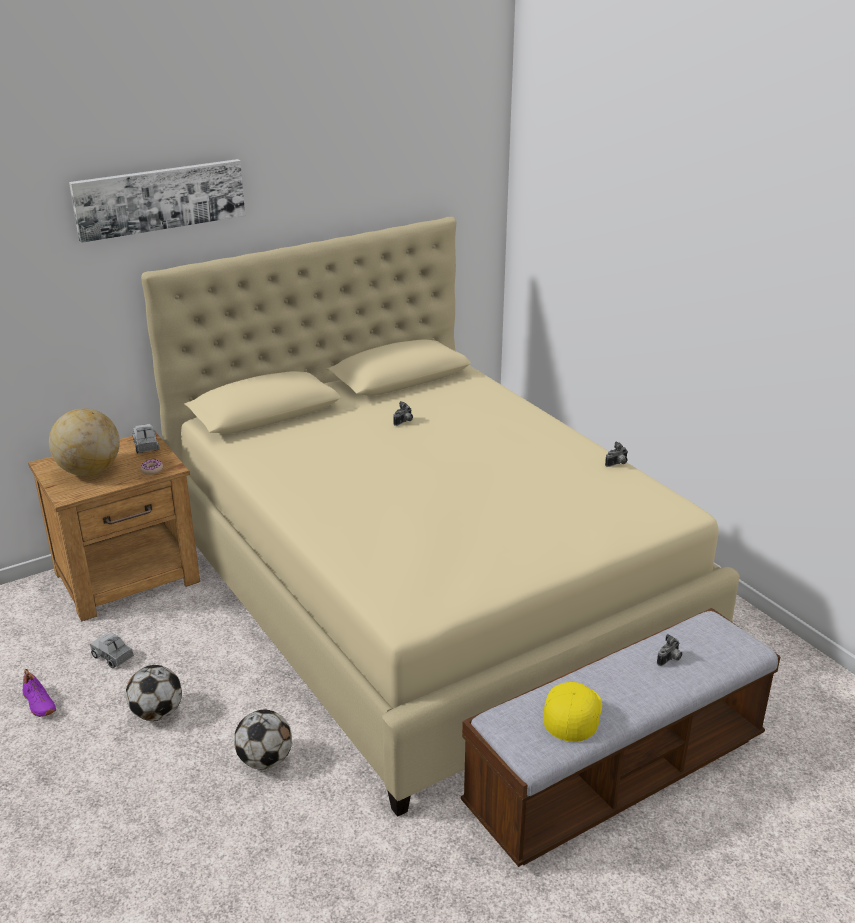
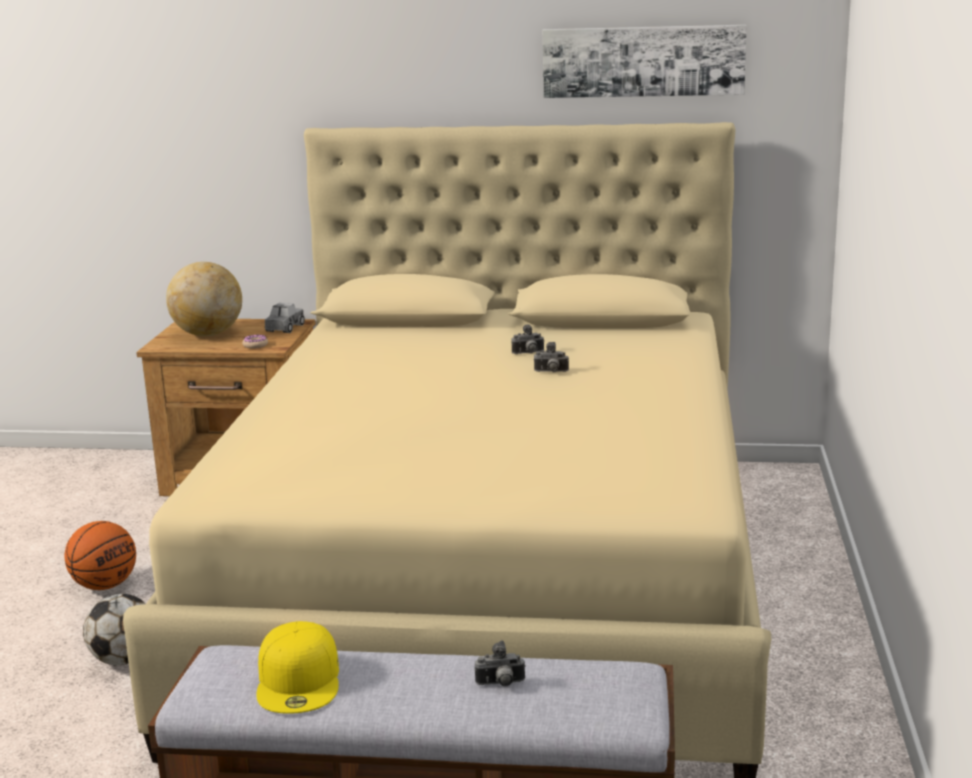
camera: 40 degrees right, 10 degrees down
(38, 703) = (39, 542): purple shoe -> none
(113, 657) = (140, 530): toy truck -> none
(157, 713) = (104, 585): football -> basketball
(160, 198) = (341, 49): picture -> picture (643, 61)
(571, 711) = (299, 680): yellow cap -> yellow cap turned 120 degrees clockwise
(617, 464) = (704, 446): camera -> camera (551, 372)

